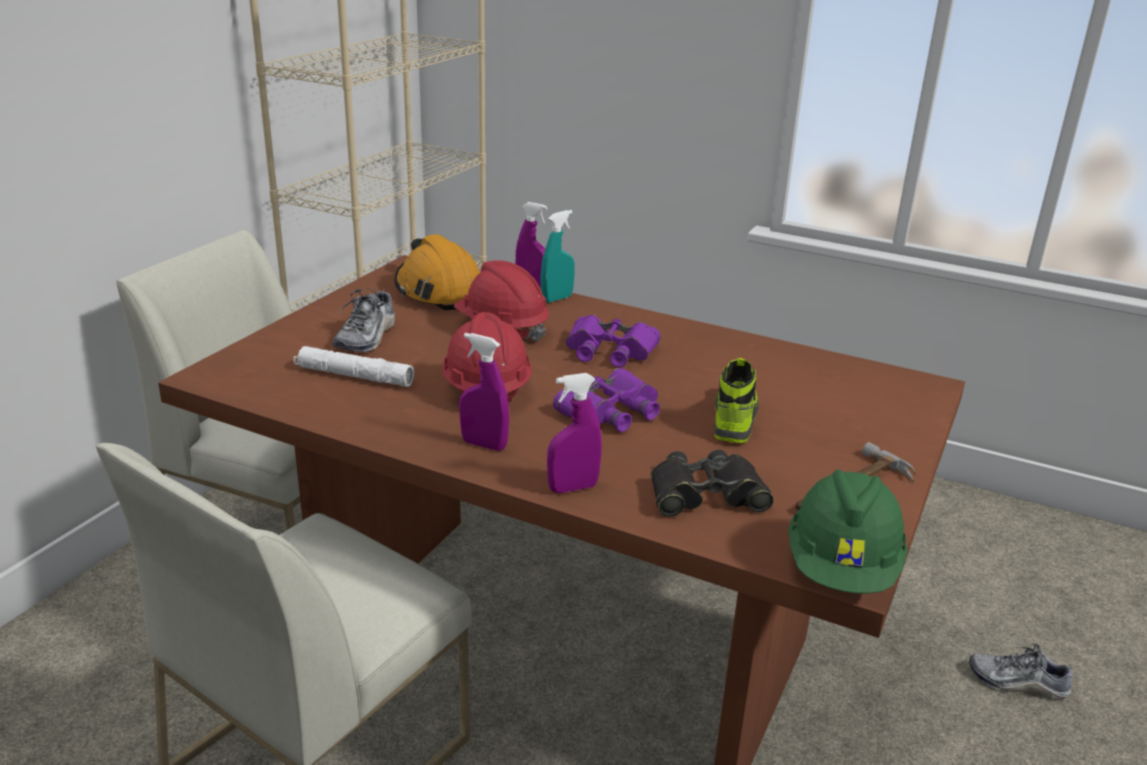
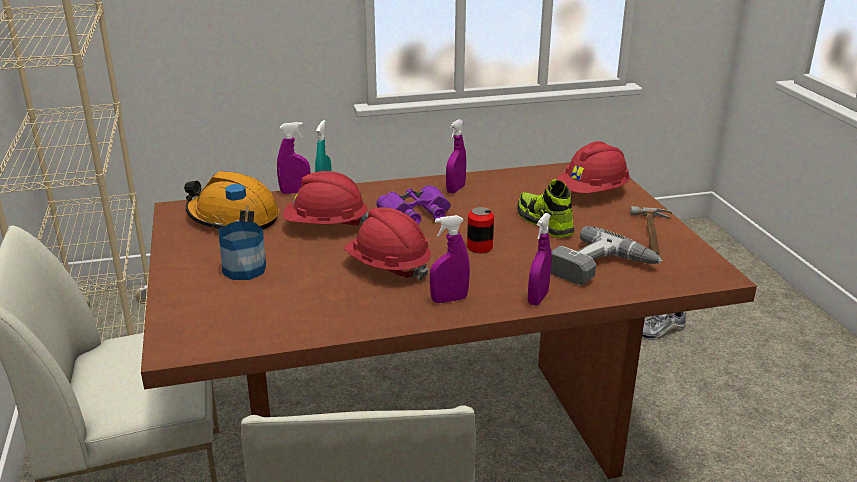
camera: 40 degrees left, 0 degrees up
(354, 376) = (287, 298): white flashlight -> none
(367, 337) = (244, 269): shoe -> bottle
(610, 411) = (479, 247): purple binoculars -> can
(697, 344) = (455, 189): none -> purple spray bottle
(706, 494) = (602, 269): black binoculars -> power drill
(842, 567) = (711, 273): green hard hat -> none
(861, 411) = (593, 193): none -> red hard hat

